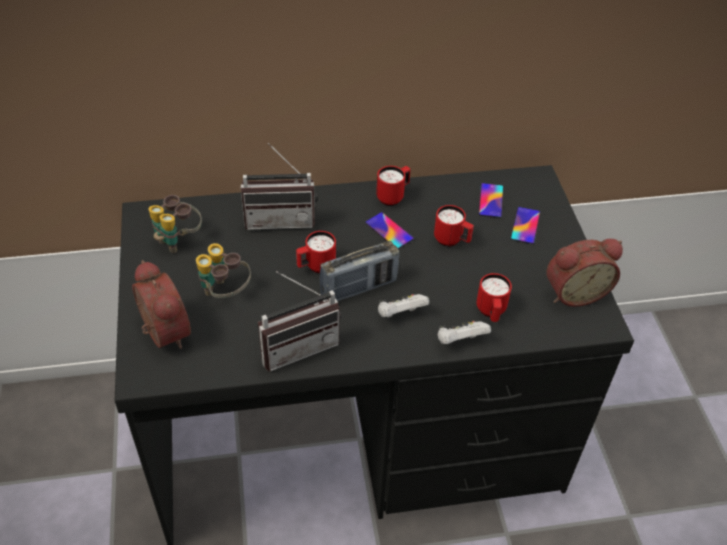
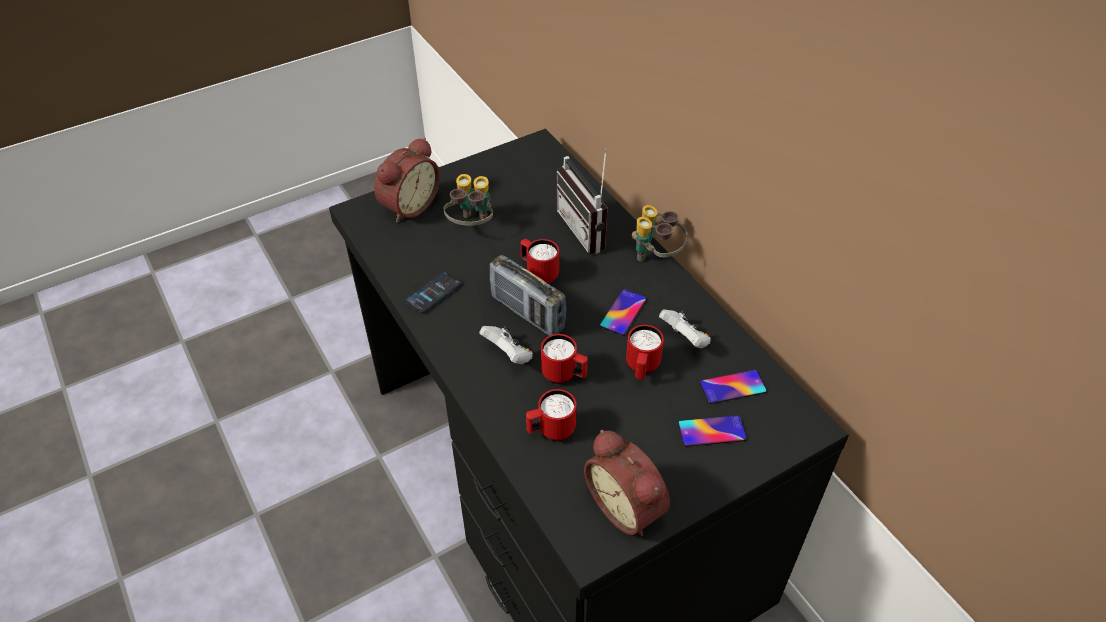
camera: 70 degrees right, 0 degrees up
(178, 240) = (520, 175): binoculars -> binoculars (656, 256)
(297, 345) = (433, 293): radio -> phone
(393, 196) = (678, 300): red mug -> red mug (564, 375)
(460, 341) = (495, 414): white game controller -> white game controller (685, 339)

